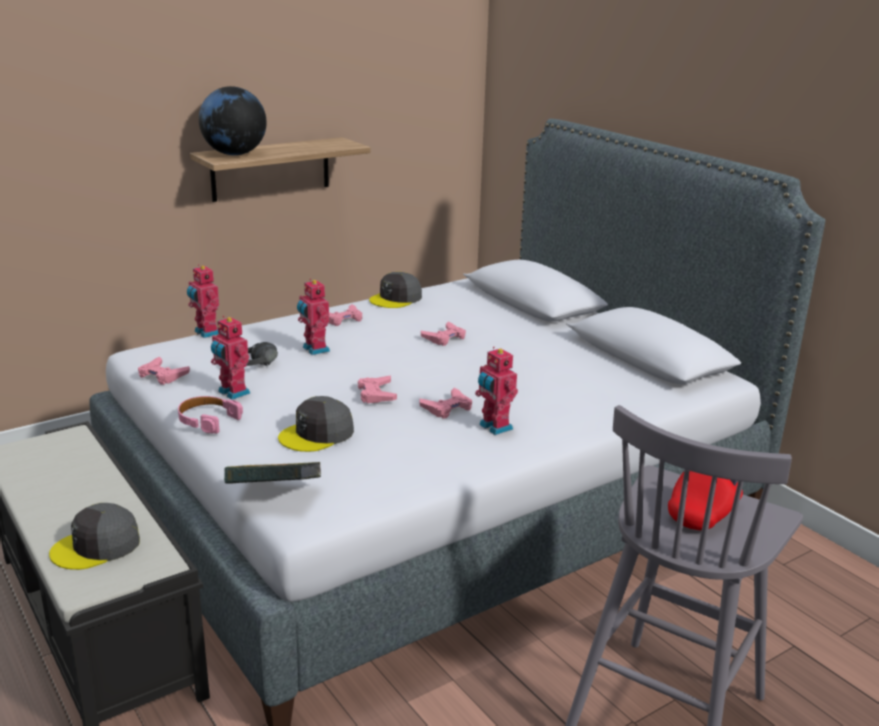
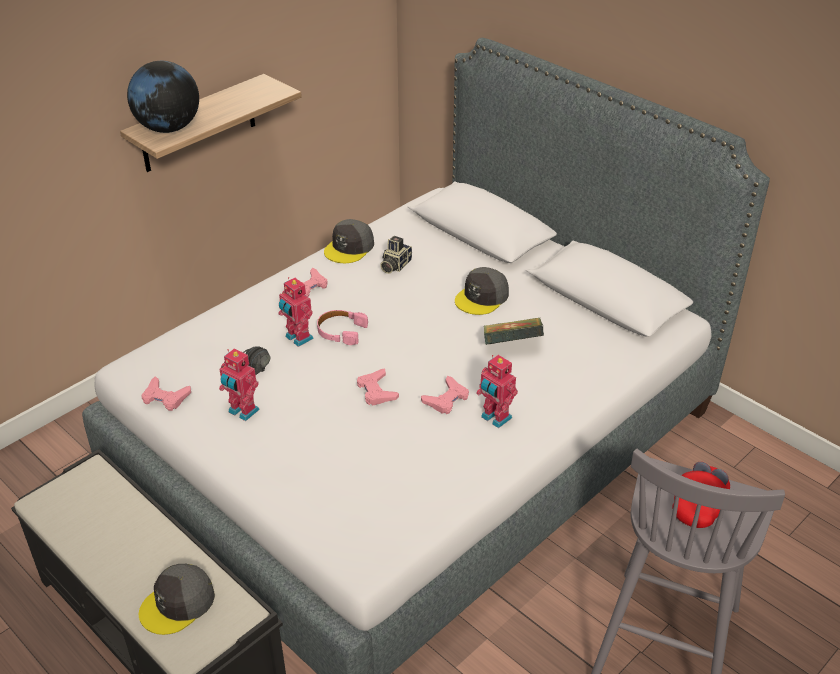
camera: 10 degrees left, 15 degrees up
(206, 333) = (181, 328): toy robot -> none
(207, 420) = (234, 452): pink headphones -> pink headphones (341, 331)
(274, 495) = (331, 538): book -> book (512, 346)
(317, 434) = (341, 454): grey cap -> grey cap (482, 297)
(435, 314) = (394, 265): none -> camera
(444, 338) = (414, 301): pink game controller -> none

